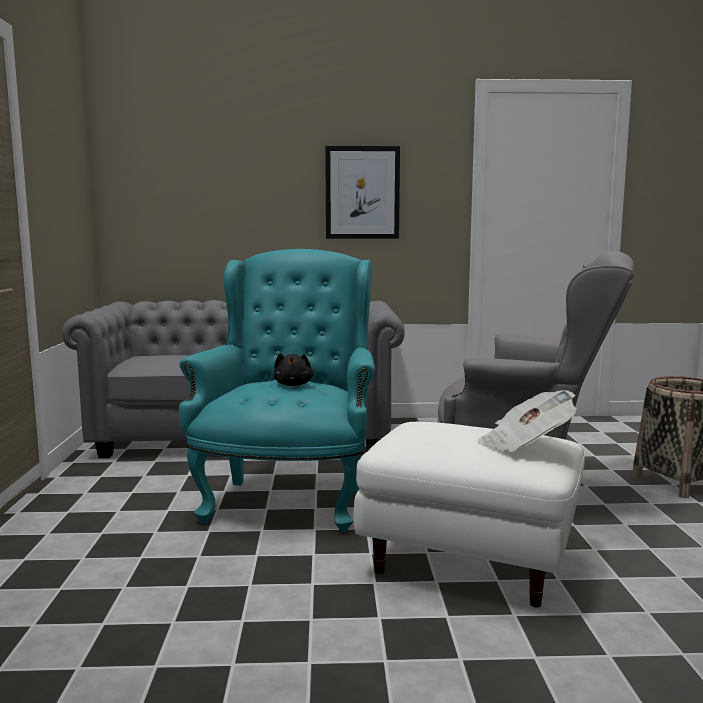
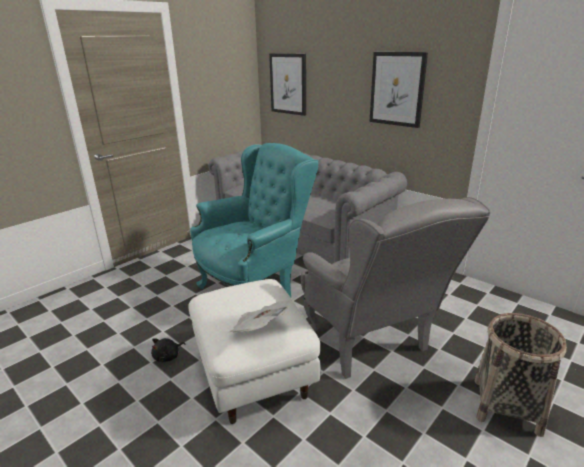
camera: 45 degrees right, 15 degrees up
(167, 196) = (288, 84): none -> picture
(293, 385) = (240, 233): black plush toy -> black plush toy (168, 356)

